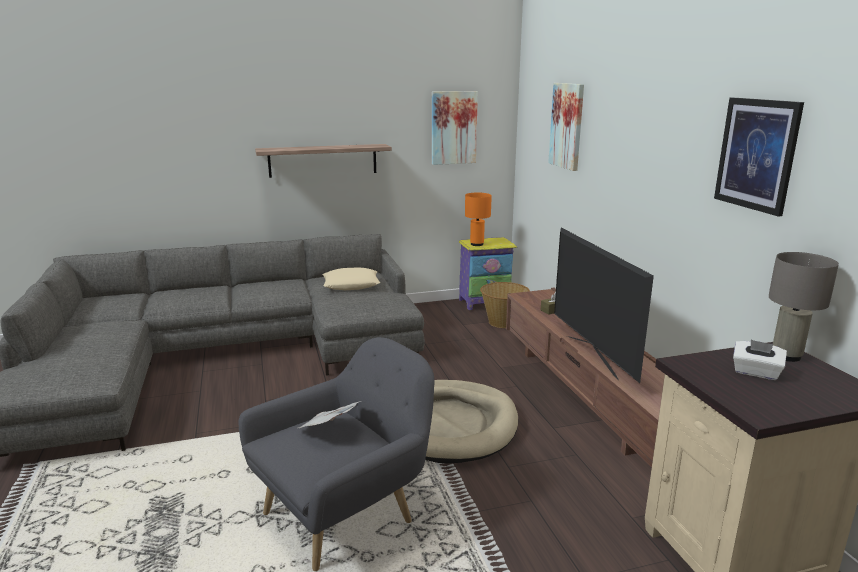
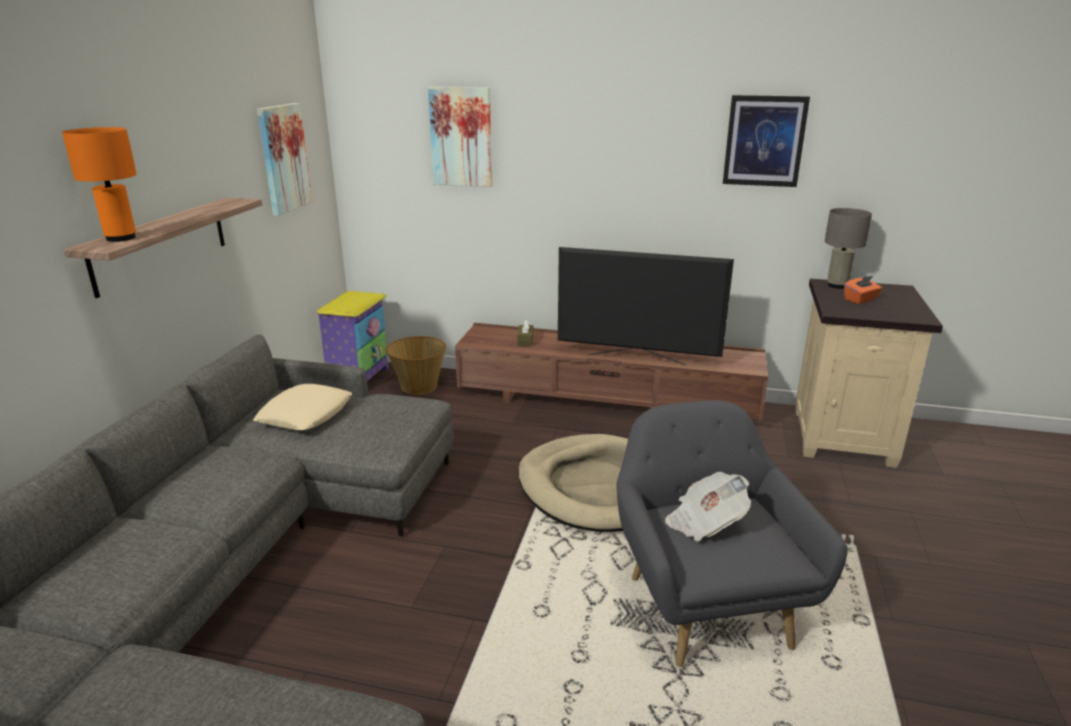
camera: 60 degrees left, 5 degrees up
(476, 244) = (351, 307): orange table lamp -> orange table lamp (120, 238)
(756, 372) = (860, 300): white tissue box -> orange tissue box

